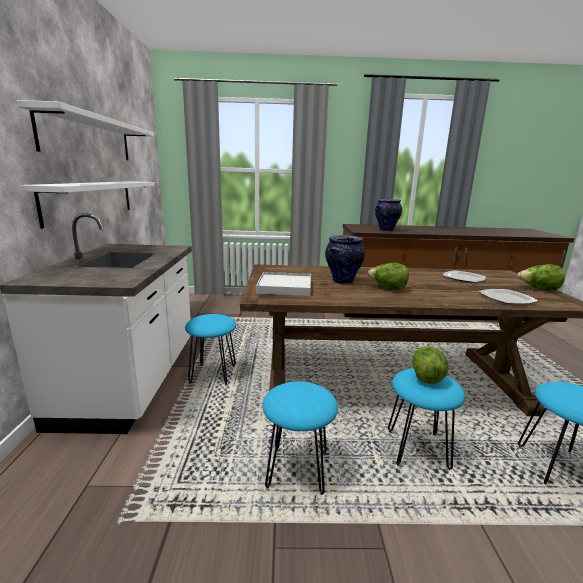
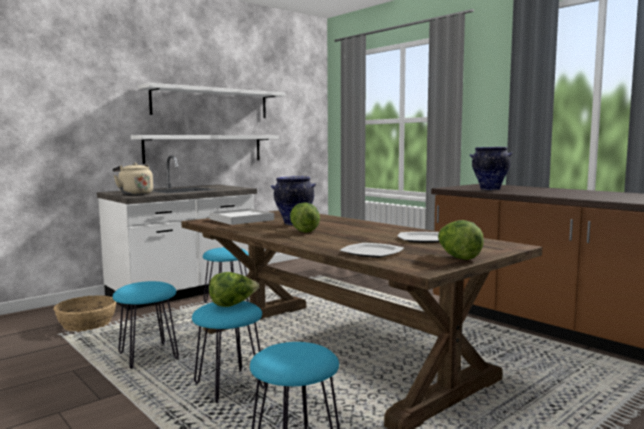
camera: 50 degrees right, 10 degrees down
(100, 278) = (134, 194): none -> beige kettle
(119, 482) = (87, 324): none -> basket

